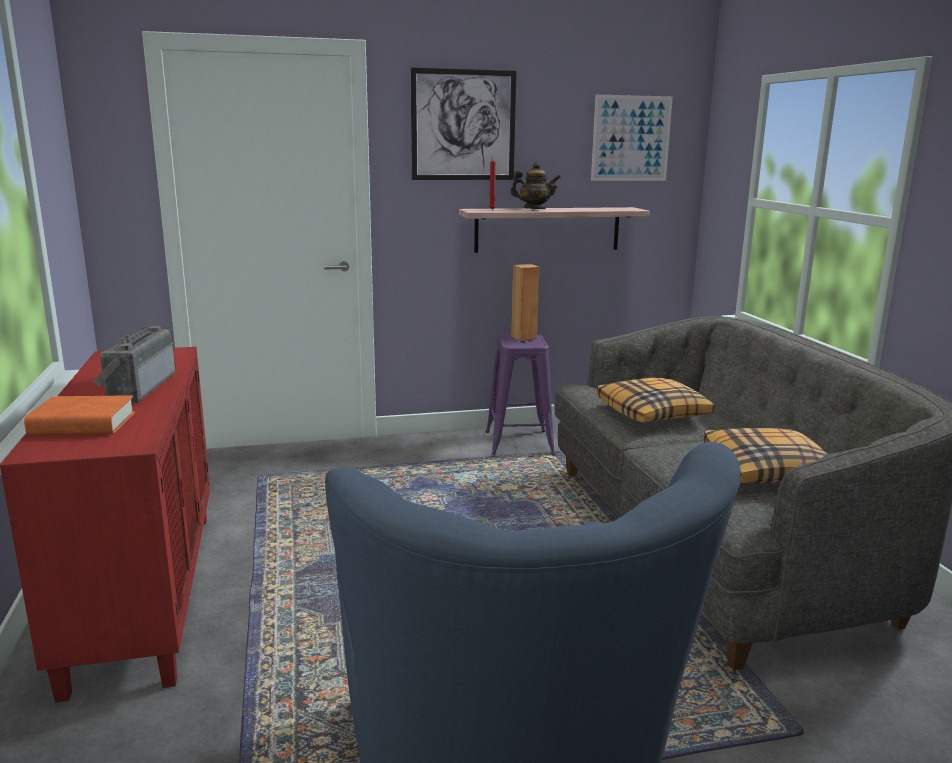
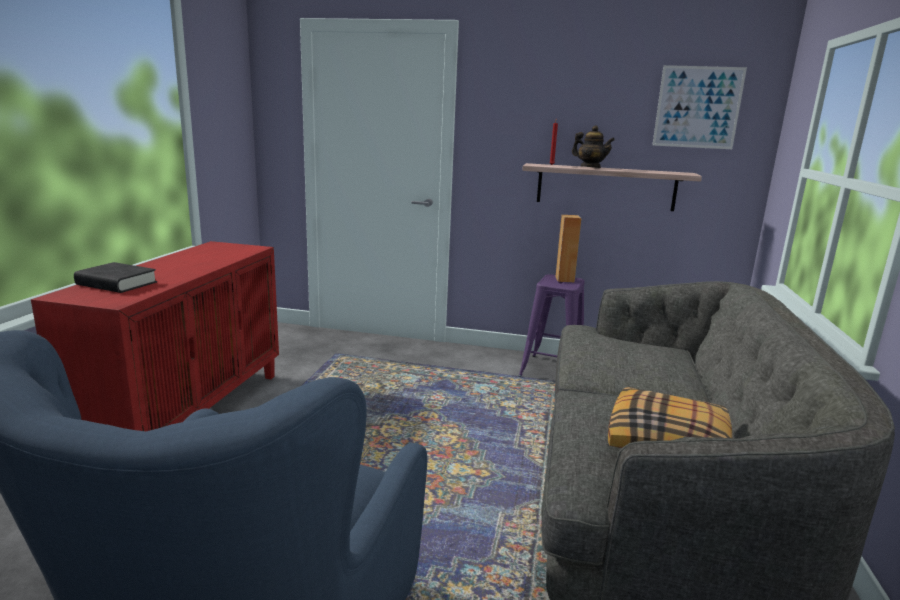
camera: 25 degrees right, 0 degrees up
(83, 424) = (116, 284): orange book -> black book
(137, 387) = (189, 266): radio -> none
(463, 125) = (535, 91): picture -> none
(653, 413) = (619, 362): pillow -> none

